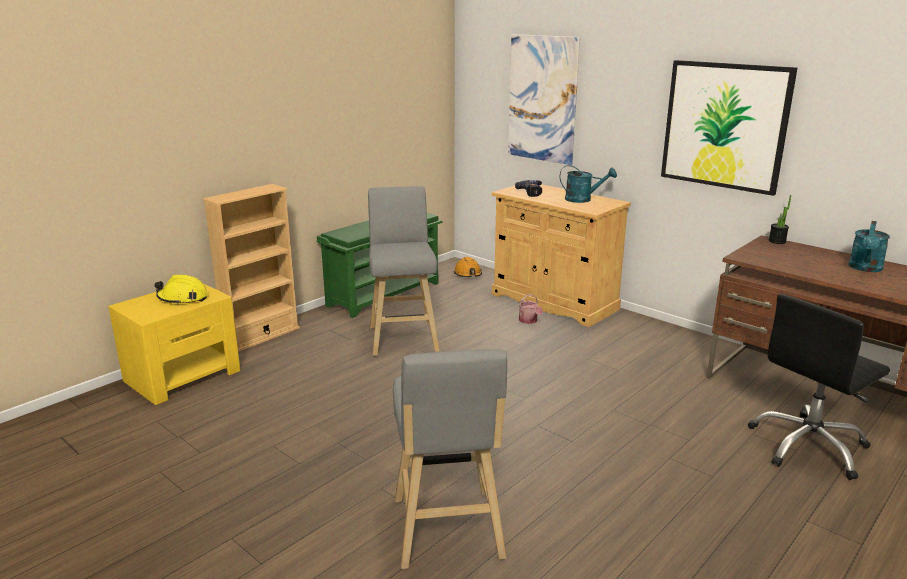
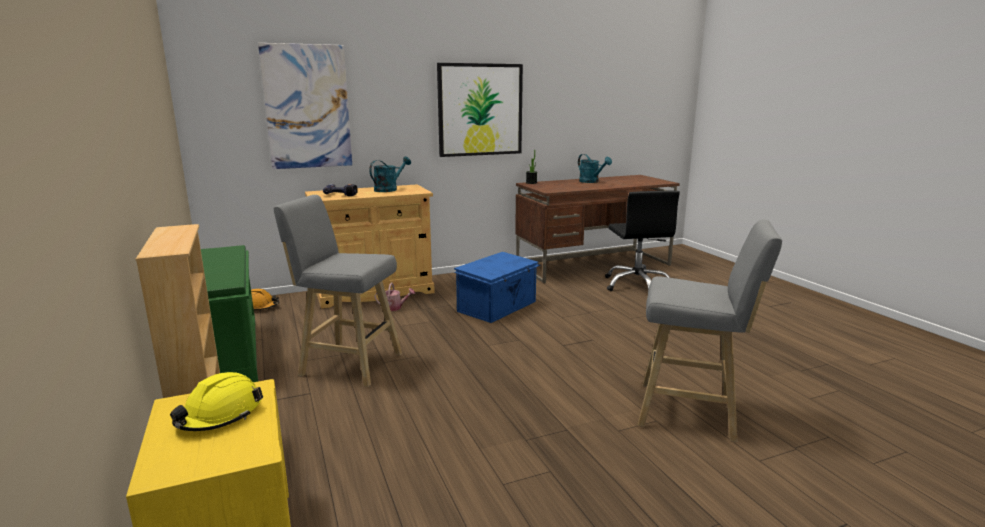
camera: 65 degrees left, 5 degrees down
(596, 367) = (498, 306): none -> blue storage box

